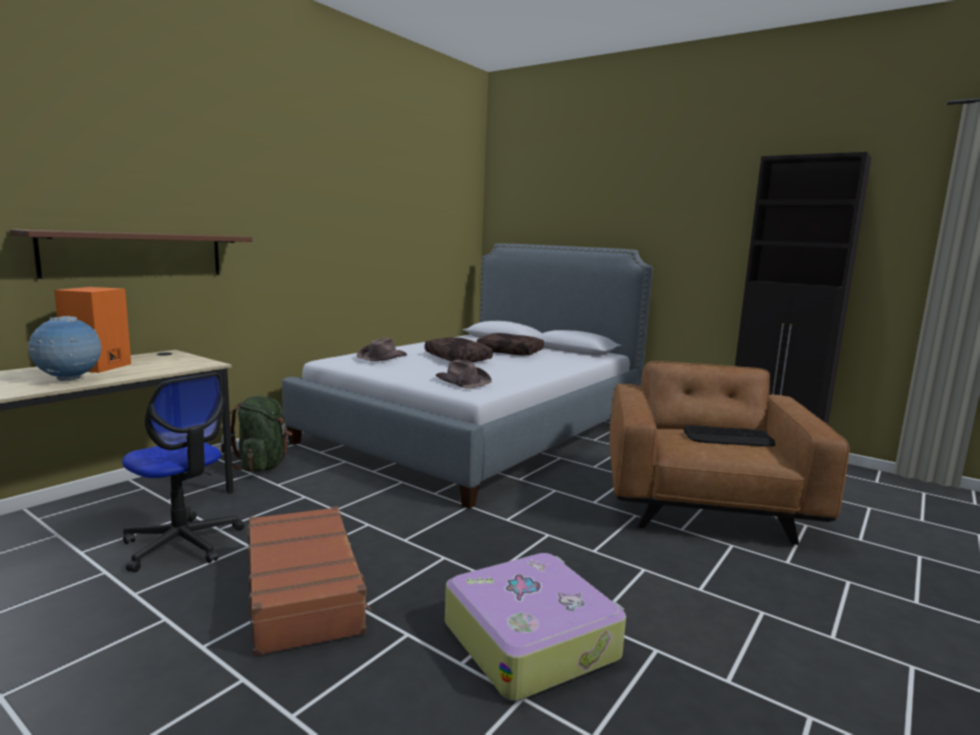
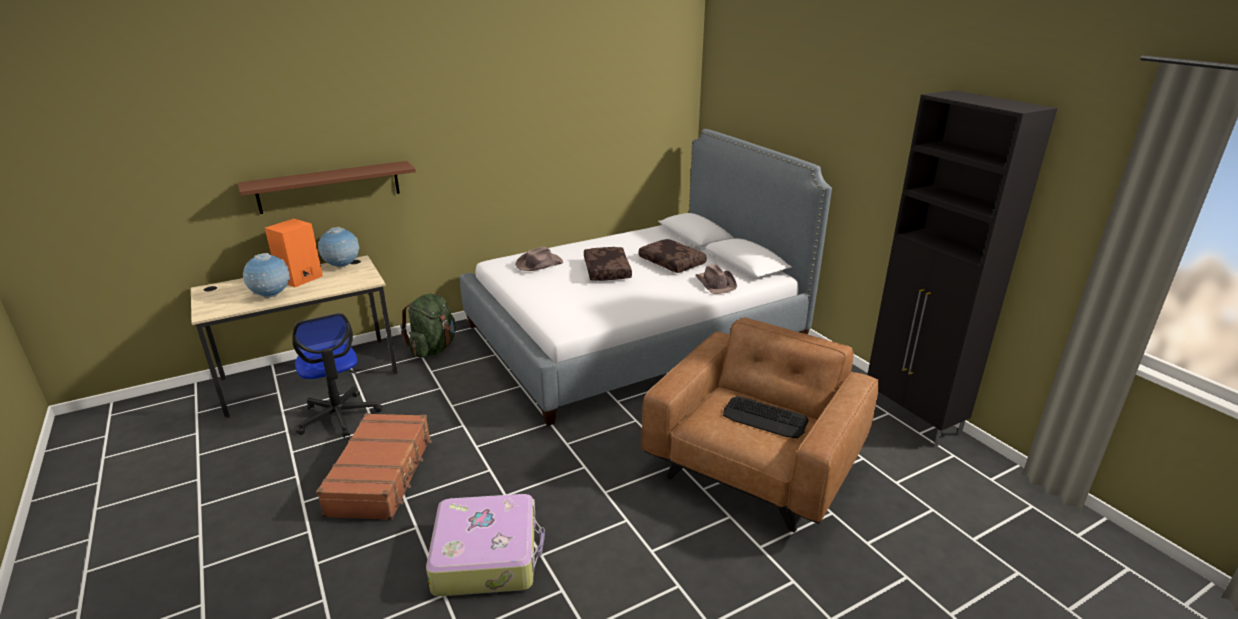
camera: 25 degrees right, 15 degrees up
(152, 357) = (342, 266): none -> globe
(463, 381) = (571, 311): brown hat -> brown hat (716, 283)

